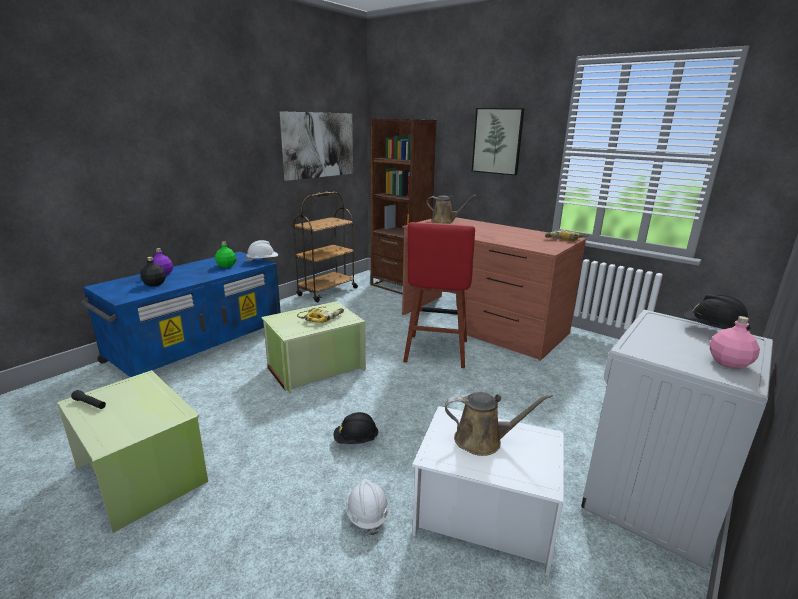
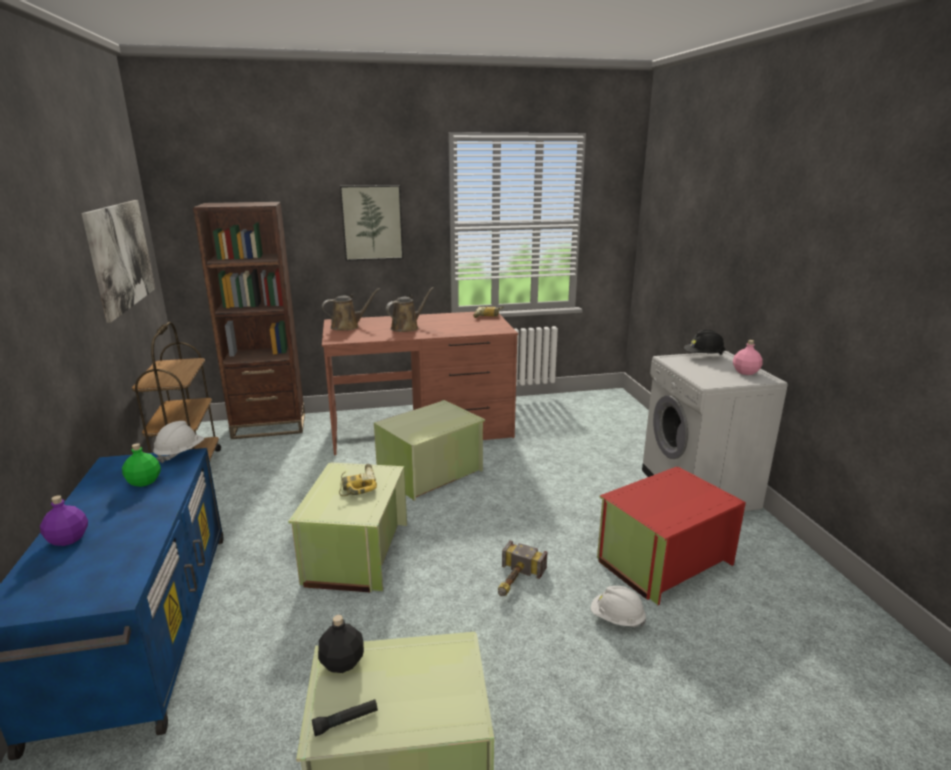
camera: 50 degrees left, 0 degrees up
(155, 284) = (104, 555): black bottle -> black bottle (343, 662)
(356, 440) = (514, 581): black hard hat -> hammer
(435, 352) = (431, 473): red stool -> green storage box
(483, 440) = (661, 498): brown watering can -> brown watering can (407, 327)
(484, 514) = (662, 561): white storage box -> red storage box

